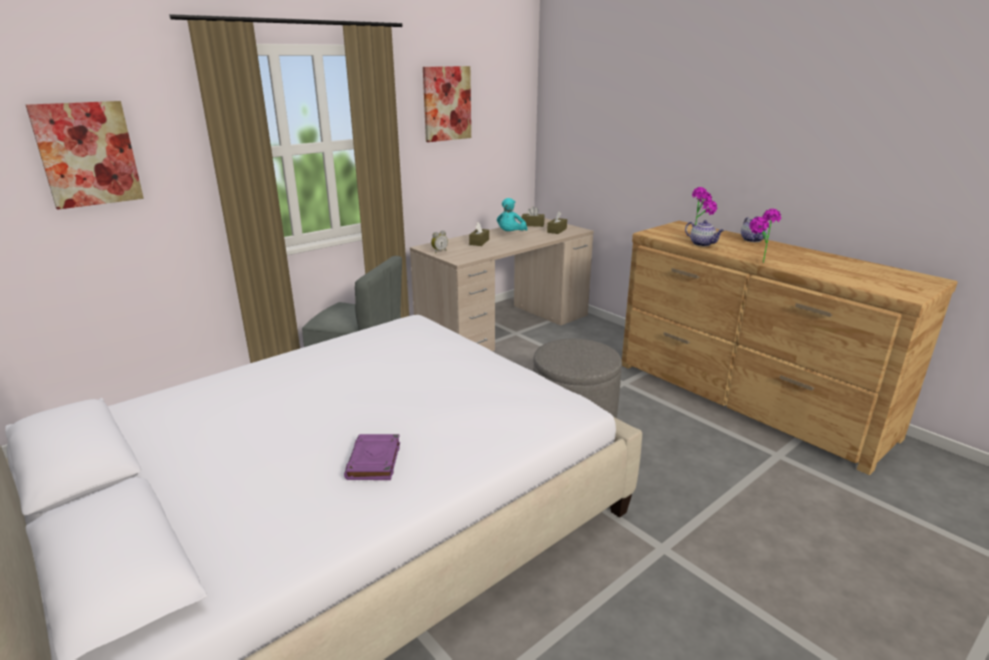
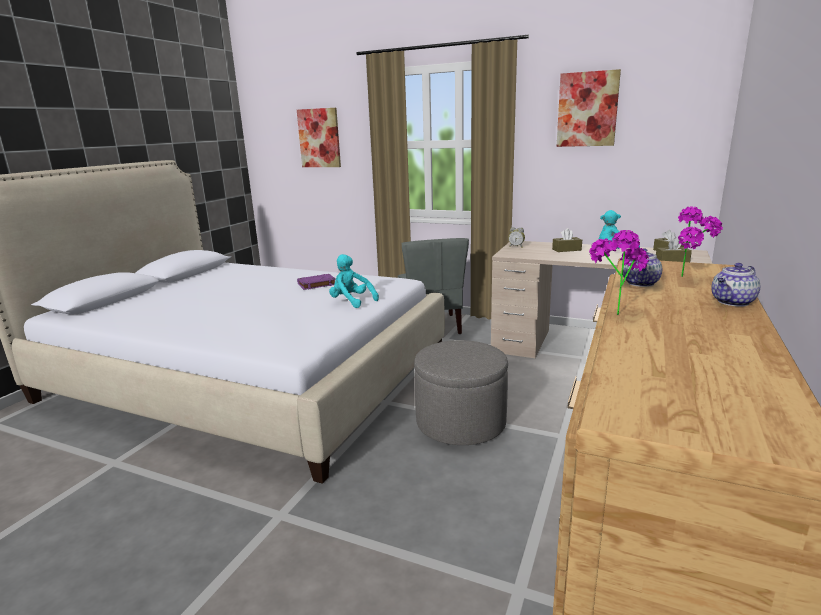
camera: 65 degrees right, 5 degrees down
(374, 461) = (193, 315): purple book -> purple book (316, 284)
(452, 356) = (351, 302): none -> turquoise plush toy

